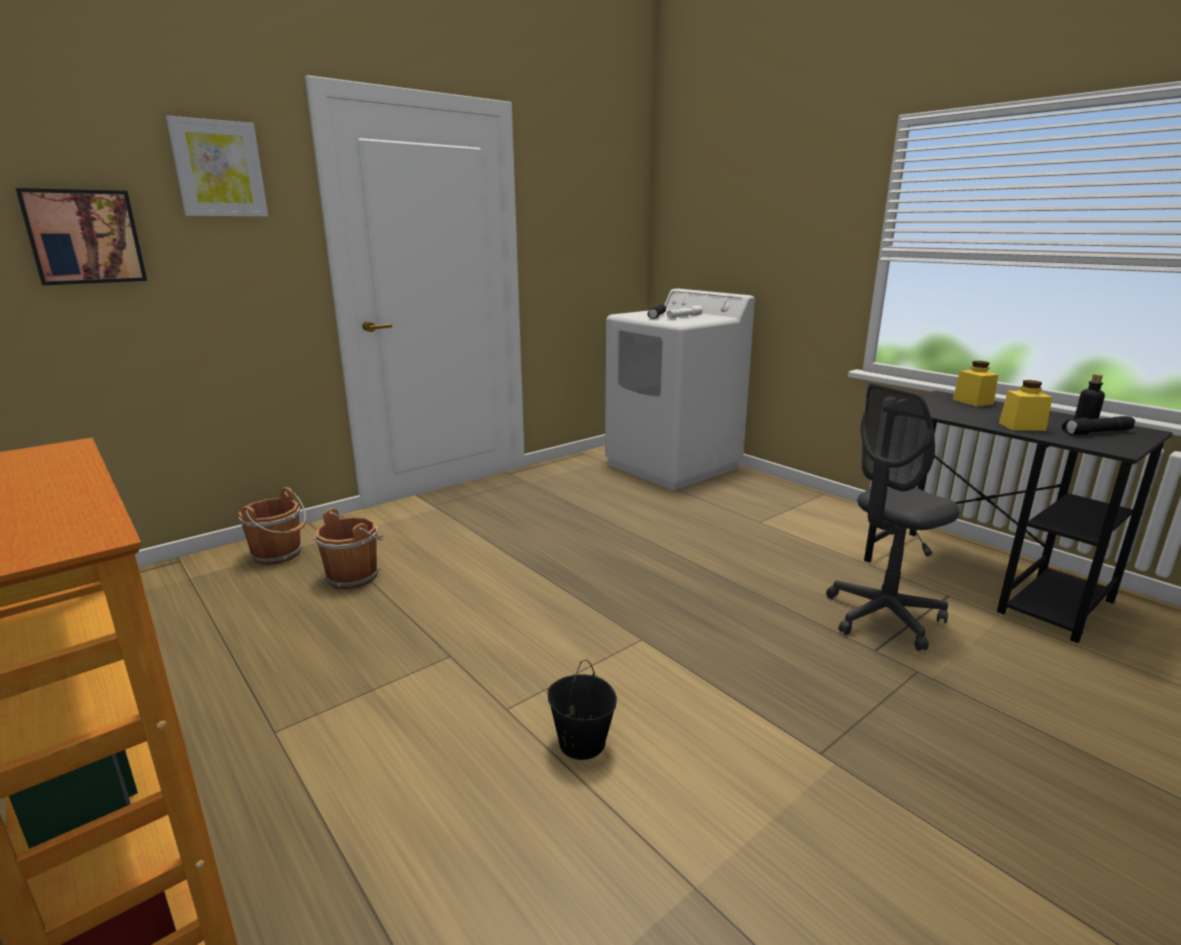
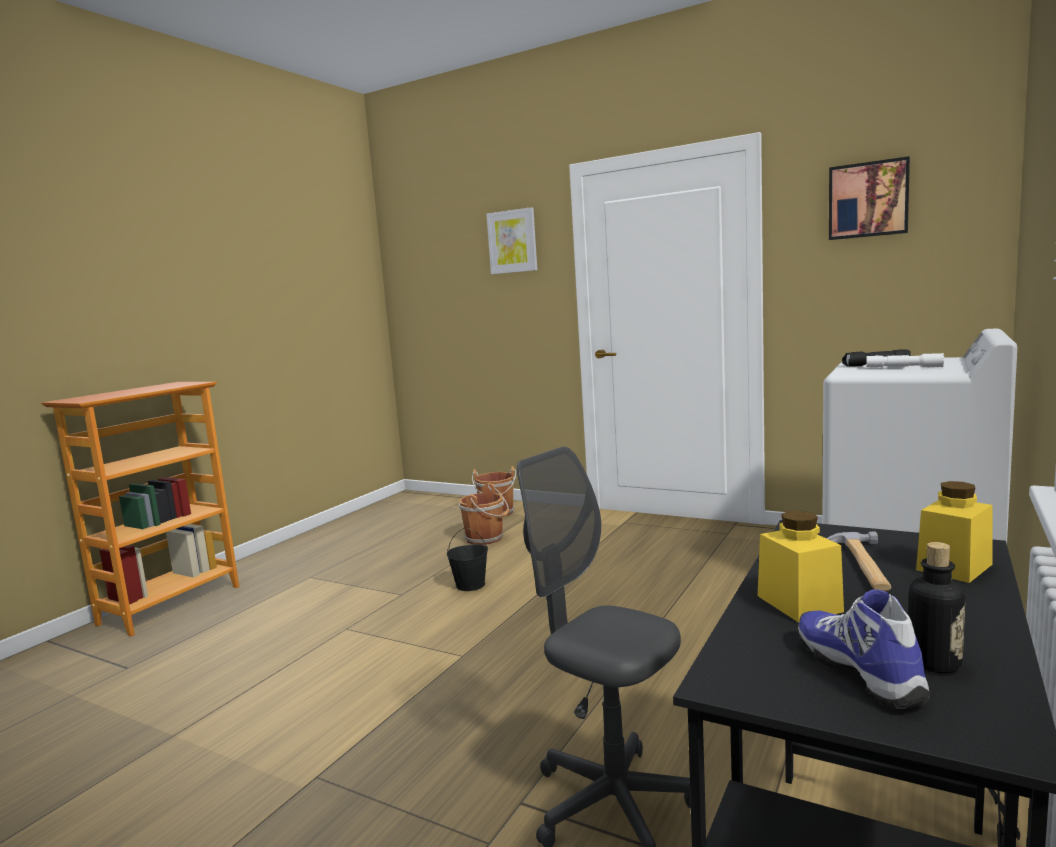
camera: 70 degrees right, 10 degrees down
(84, 237) = (448, 290): picture -> picture (868, 200)
(581, 743) = (314, 663): black bucket -> black bucket (470, 585)
(967, 410) = (862, 564): none -> hammer
(1097, 433) = (861, 671): black flashlight -> shoe

